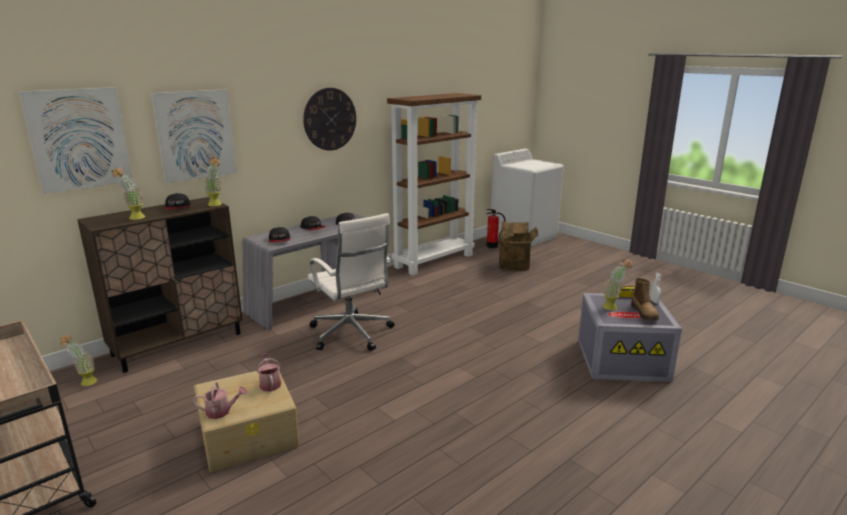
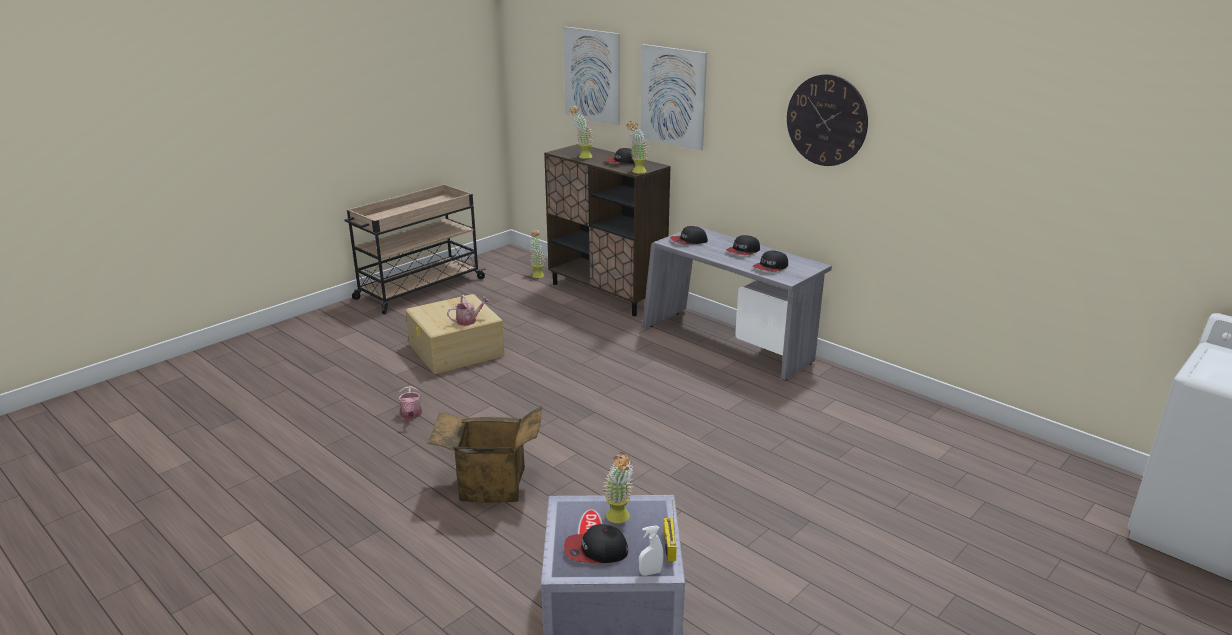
camera: 85 degrees right, 5 degrees up
(222, 411) = (429, 309): watering can -> watering can (411, 415)
(351, 334) = (647, 376): white office chair -> none
(434, 260) = (945, 421): brown bookcase -> none
(492, 246) = (1087, 487): fire extinguisher -> none
(515, 264) = (998, 515): cardboard box -> cardboard box (490, 486)
(644, 313) = (595, 551): boot -> cap

